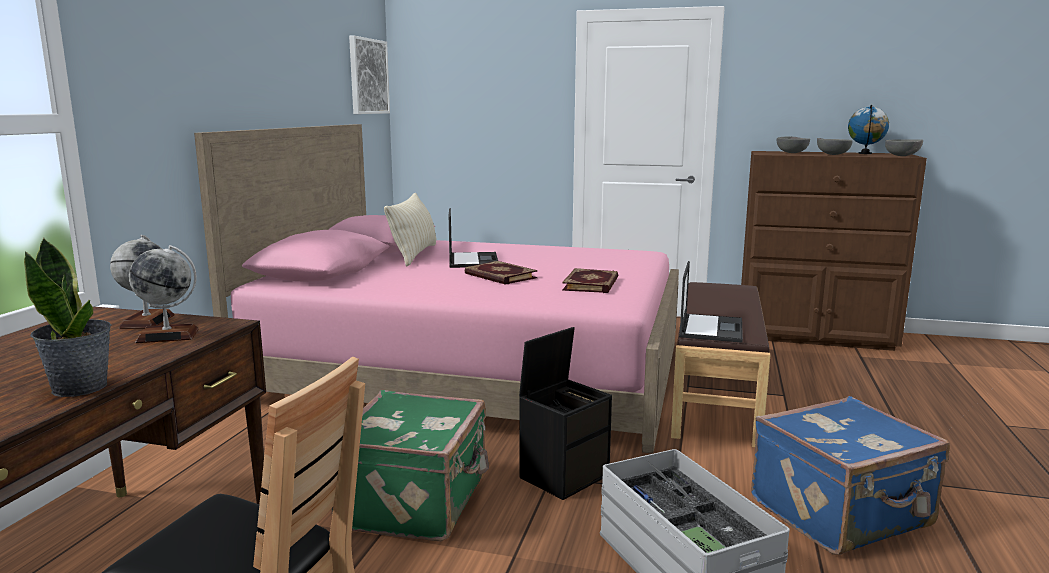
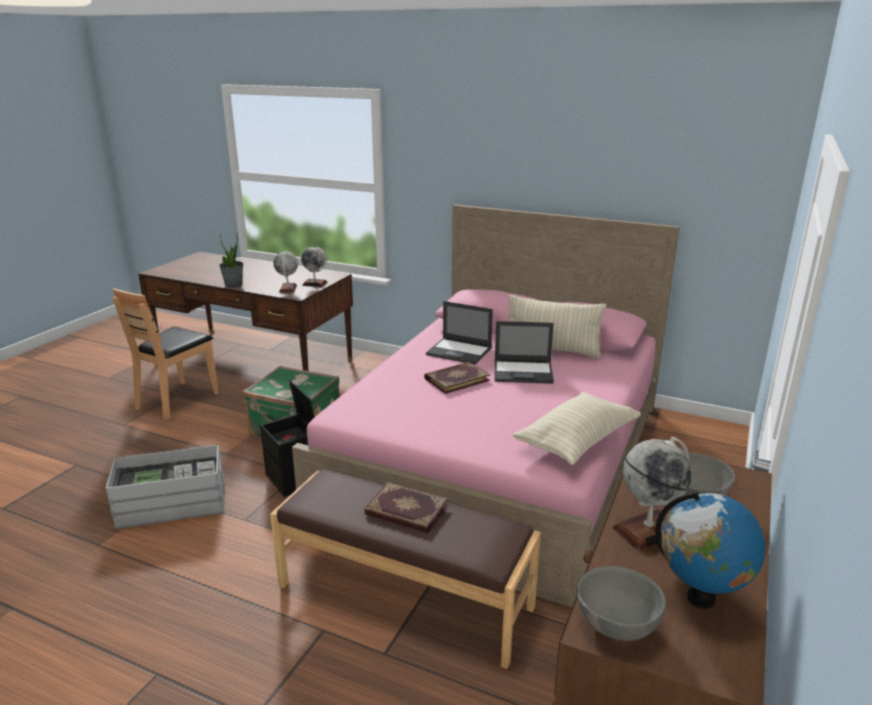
camera: 100 degrees right, 10 degrees up
(368, 76) = (738, 179): picture -> none
(592, 284) = (413, 414): book -> book (406, 511)
(599, 250) = (577, 441): none -> beige pillow
(711, 328) = (335, 488): laptop -> laptop (460, 351)
(832, 154) = (648, 530): grey bowl -> globe
(842, 514) = (163, 592): blue suitcase -> none

